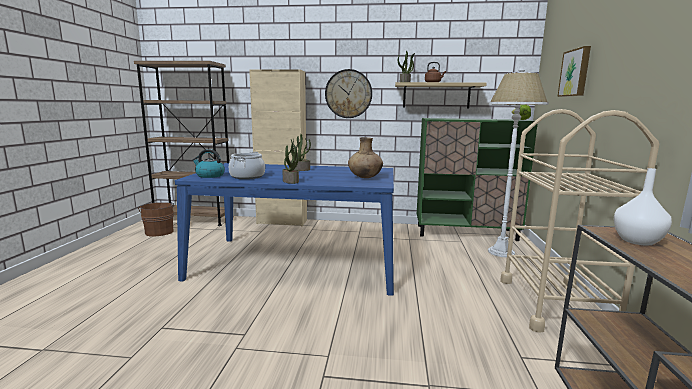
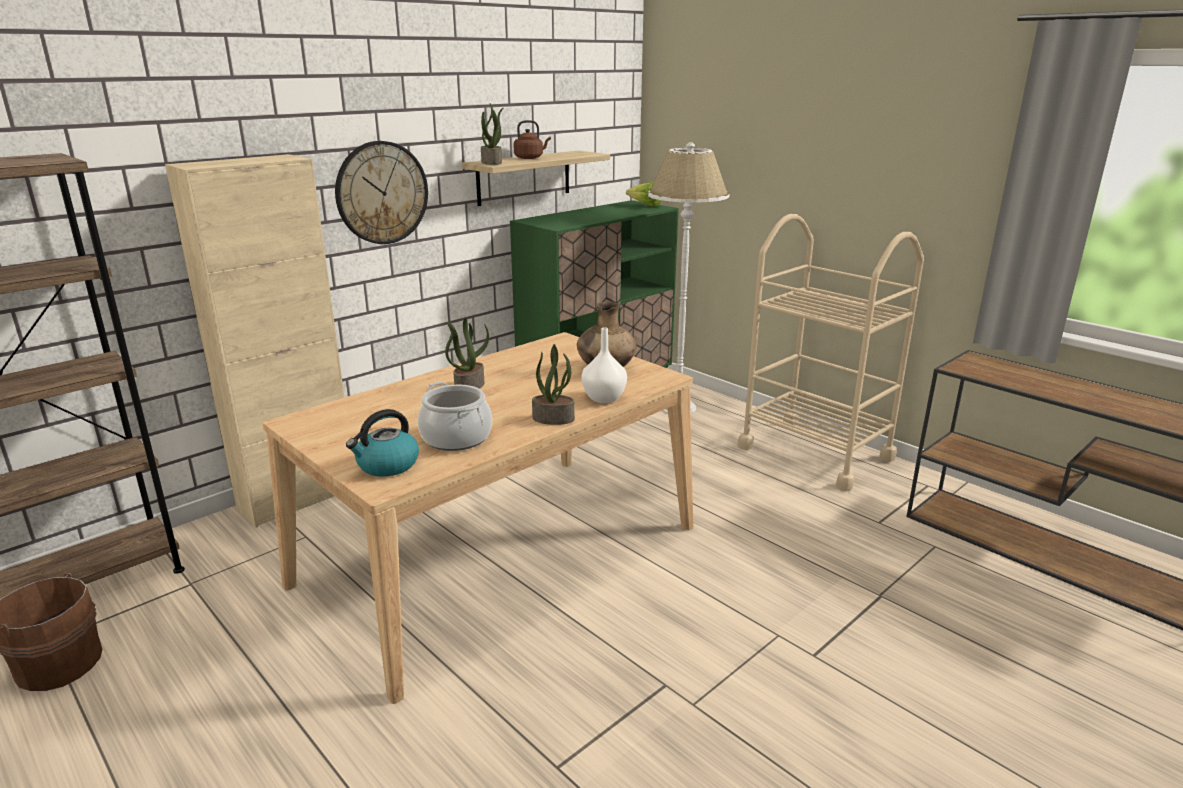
camera: 50 degrees left, 10 degrees up
(297, 263) = (500, 555): blue dining table -> beige dining table
(575, 73) = (745, 147): picture -> none
(636, 241) = (993, 373): white vase -> white vase (603, 398)

